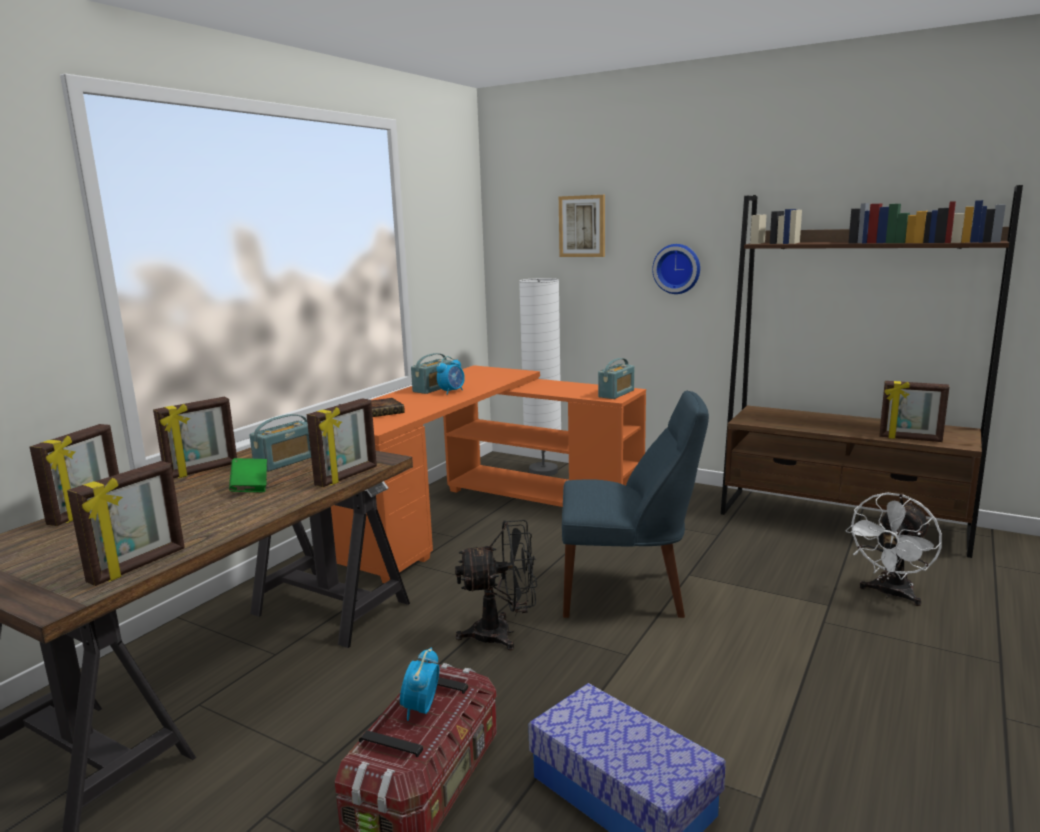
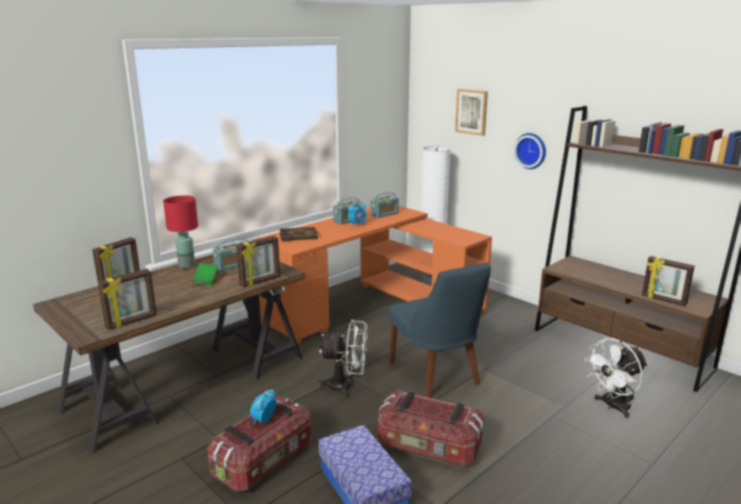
camera: 15 degrees right, 5 degrees up
(202, 471) = (187, 266): picture frame -> red table lamp
(502, 633) = (346, 386): black fan -> white fan
(616, 394) = (468, 238): radio -> radio (384, 214)
(628, 593) = (436, 375): blue chair -> blue chair turned 45 degrees clockwise
(684, 702) = (428, 447): none -> storage box

